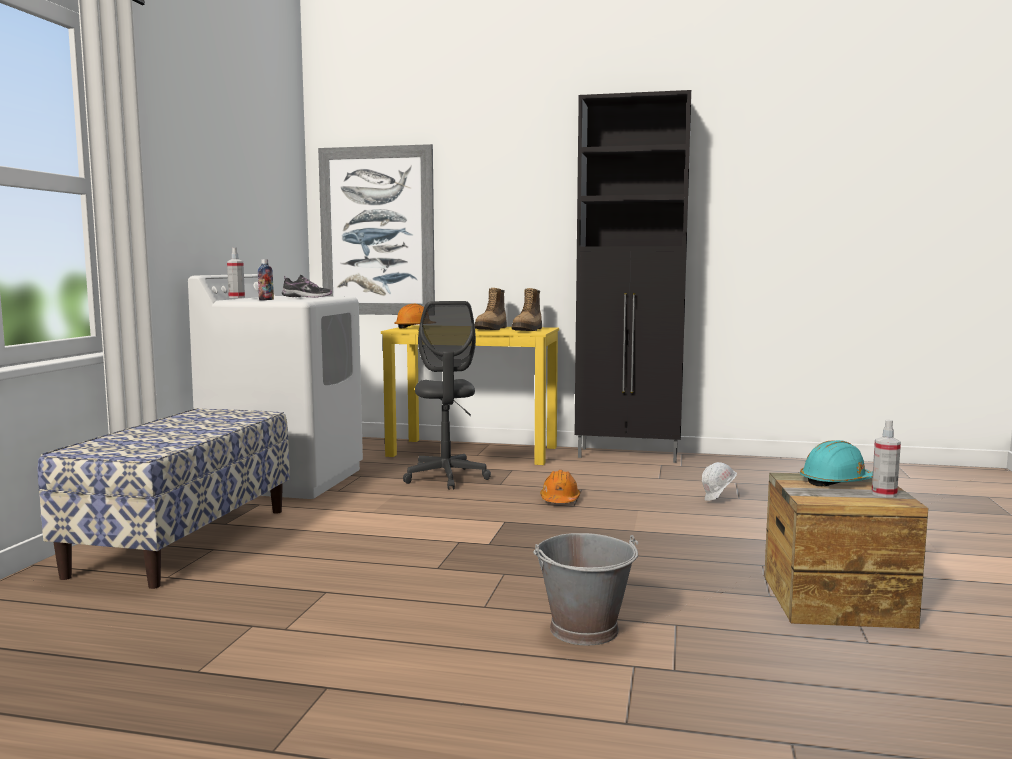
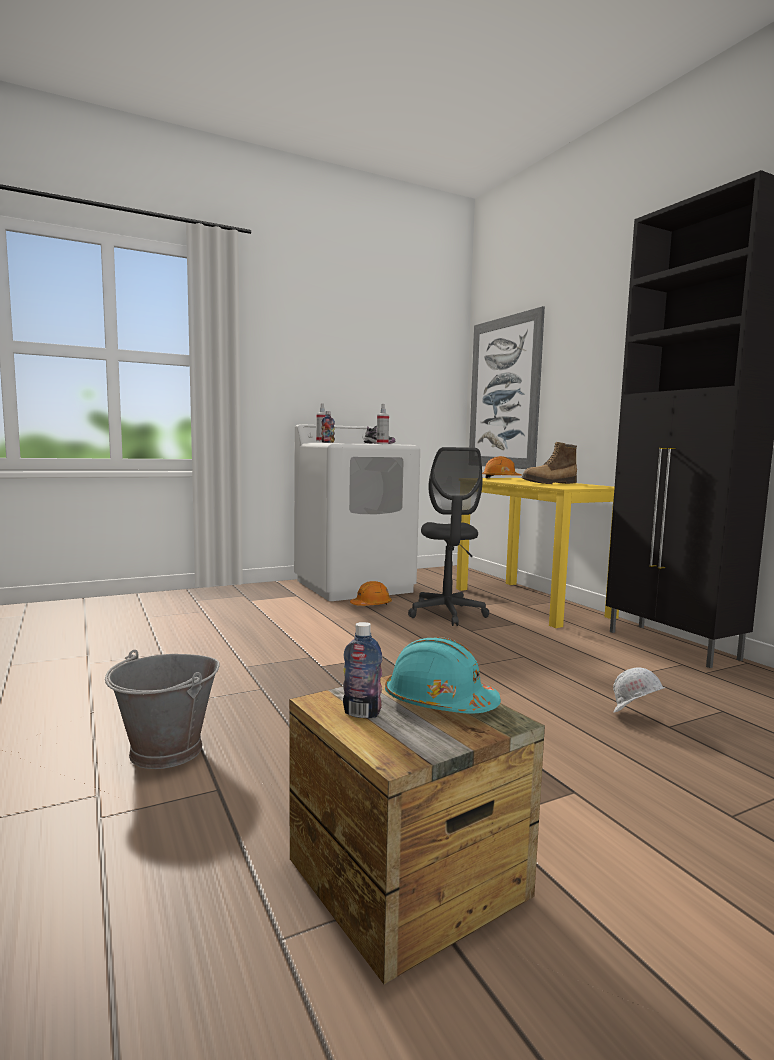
camera: 50 degrees right, 0 degrees up
(183, 541) = (208, 602): bench -> none
(446, 478) = (447, 614): grey office chair -> grey office chair turned 45 degrees counterclockwise
(528, 330) = (574, 486): boot -> none
(560, 500) = (475, 657): orange hard hat -> orange hard hat (371, 605)
(837, 496) = (362, 713): none -> bottle
(884, 494) = (423, 739): spray bottle -> spray bottle (382, 443)

